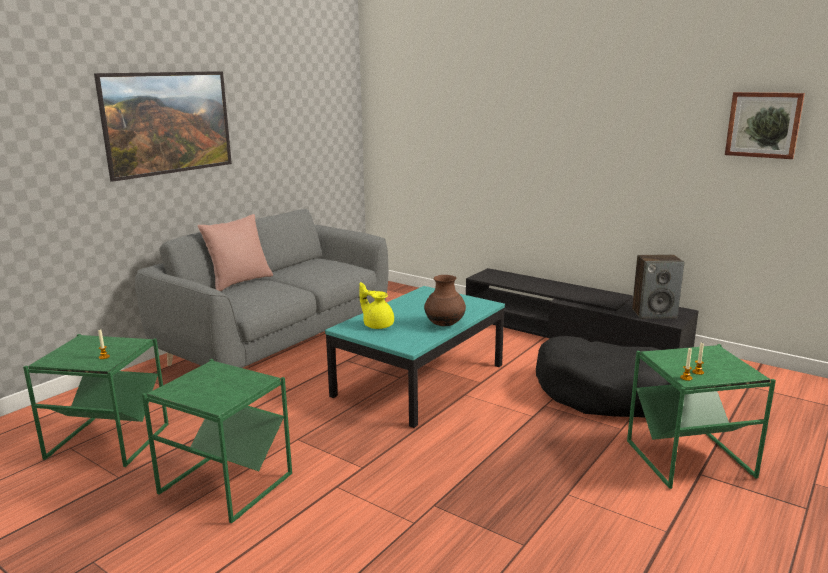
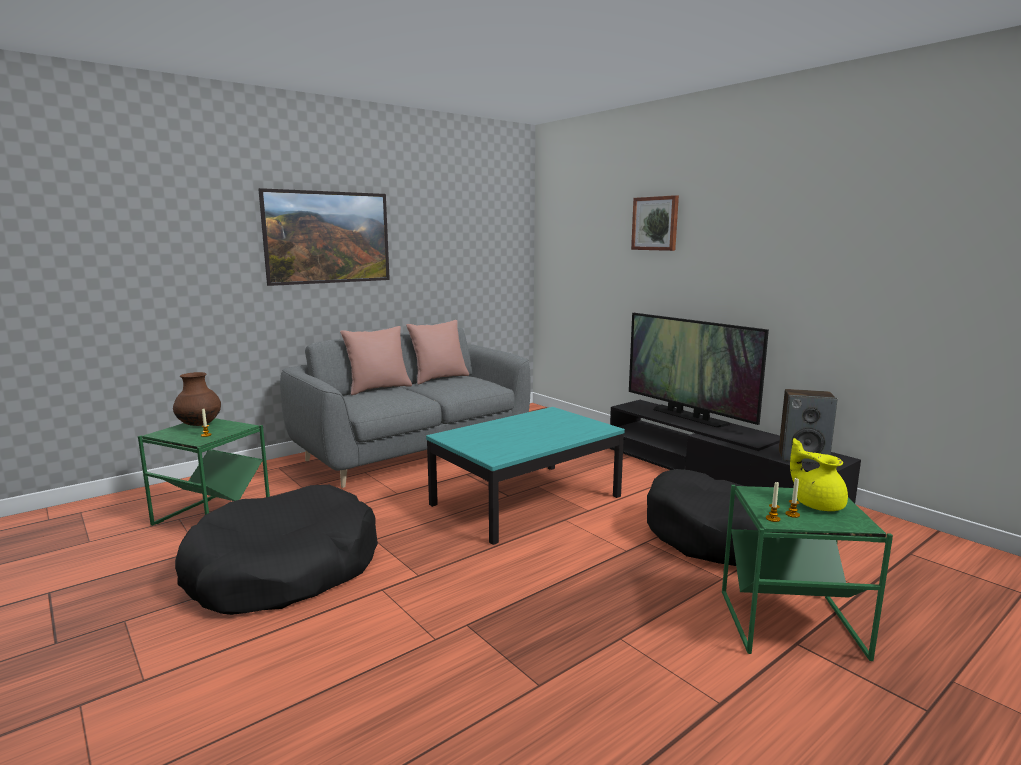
camera: 15 degrees right, 5 degrees down
(226, 483) = (283, 570): green side table -> black dog bed
(294, 264) = (439, 378): none -> pink pillow
(377, 325) = (479, 436): yellow teapot -> yellow teapot (817, 504)
(444, 325) = (546, 442): brown vase -> brown vase (199, 425)
(541, 282) = (688, 416): none -> television
(763, 124) = (940, 242): picture -> picture (655, 223)

